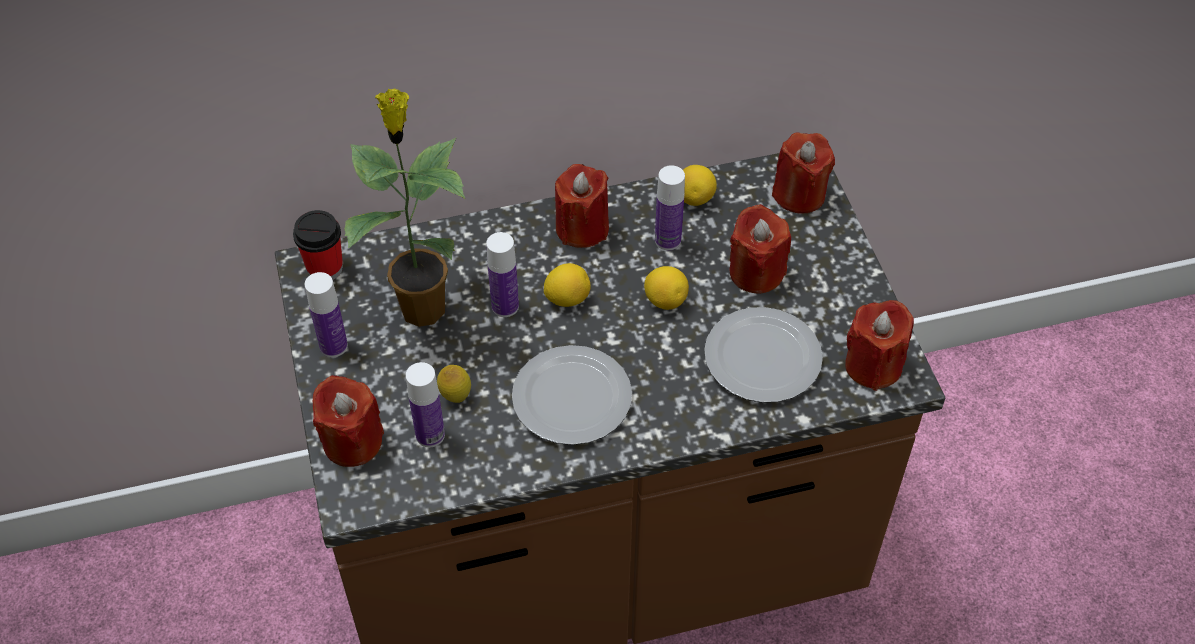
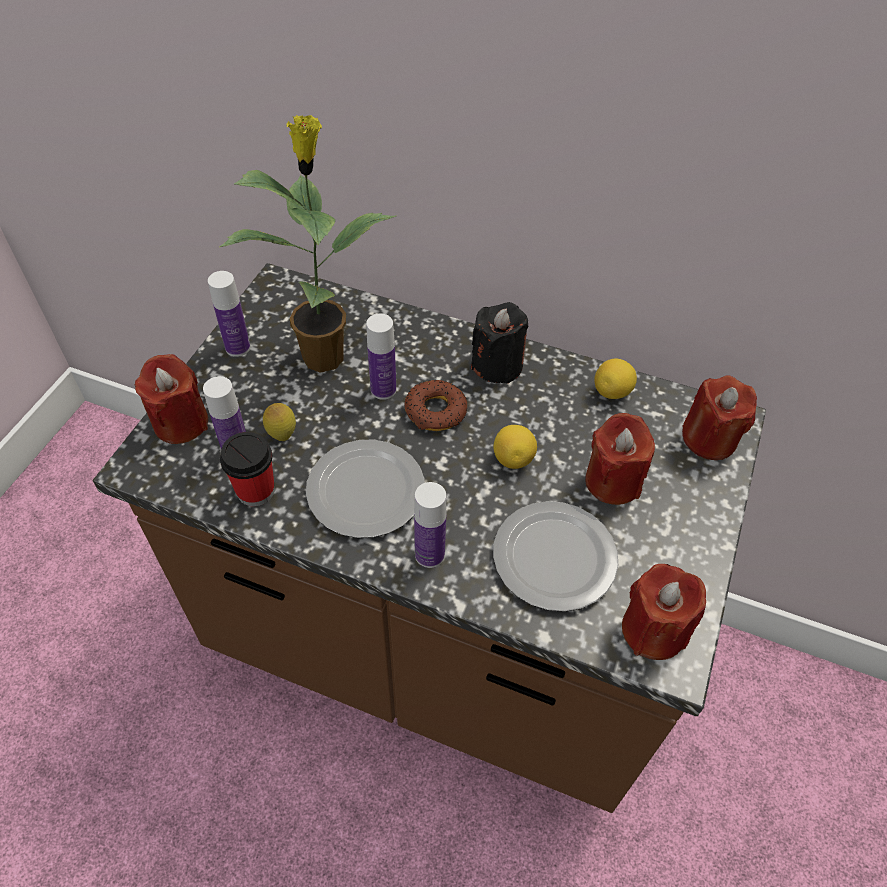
camera: 35 degrees right, 0 degrees up
(325, 268) = (286, 291): cup -> cup (255, 490)
(567, 298) = (436, 411): lemon -> donut
(582, 228) = (497, 365): red candle -> black candle
(667, 240) = (559, 412): bottle -> bottle (429, 554)

